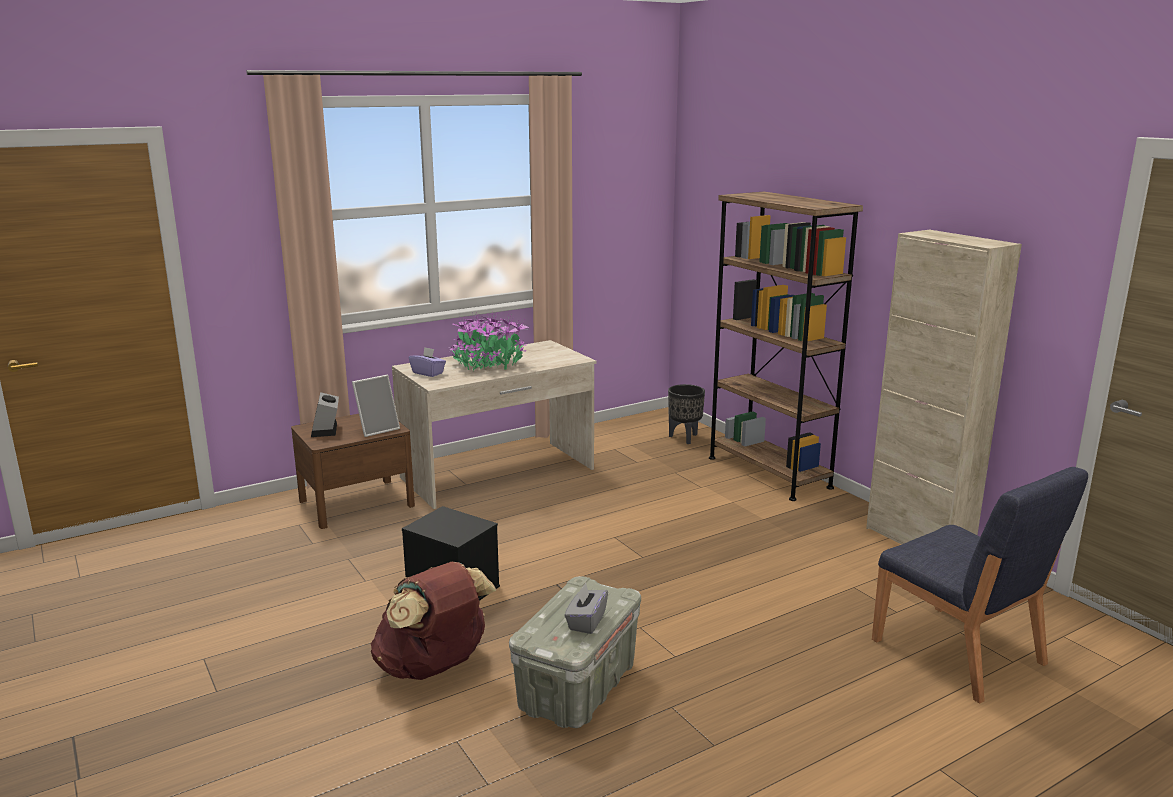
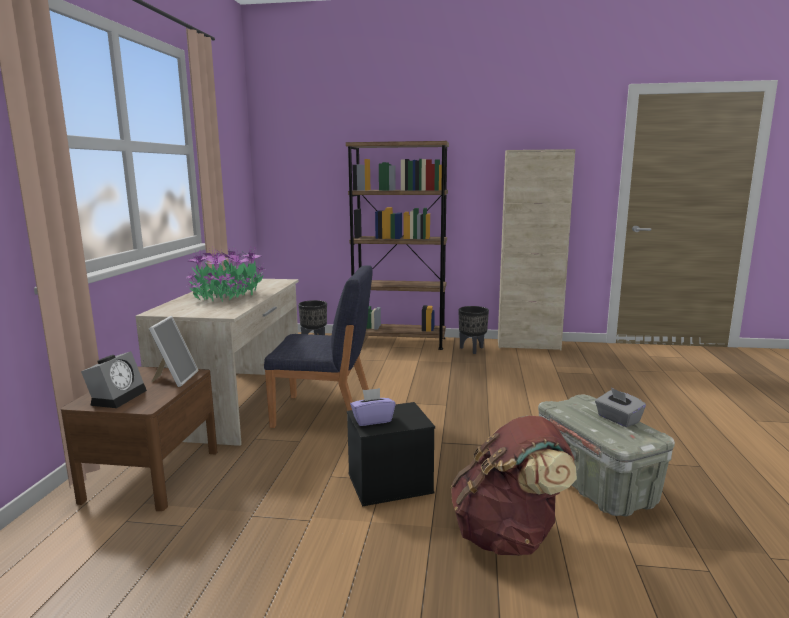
camera: 50 degrees left, 5 degrees down
(326, 430) = (118, 397): alarm clock -> alarm clock turned 105 degrees counterclockwise
(428, 373) = (192, 311): purple tissue box -> purple tissue box (372, 420)
(827, 516) = (472, 349): none -> black planter
(959, 653) = (647, 377): blue chair -> blue chair (325, 413)

